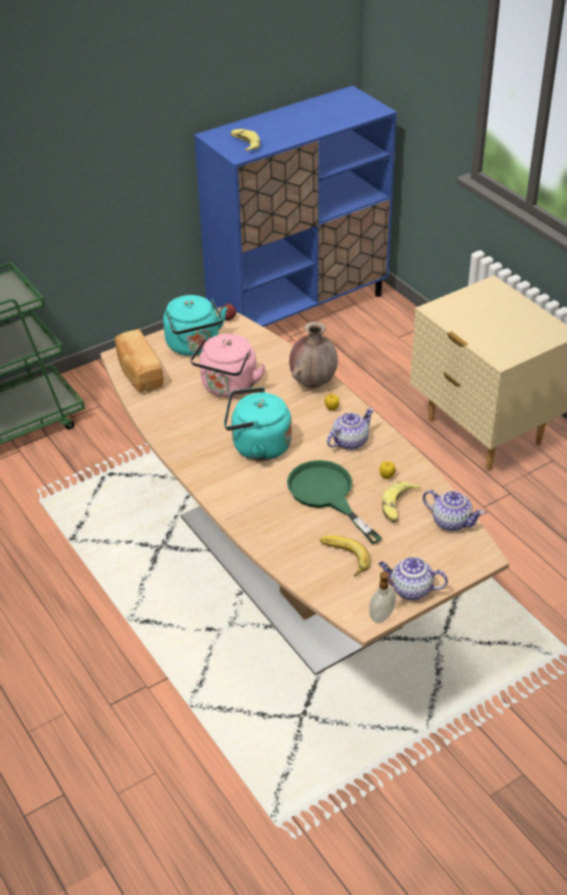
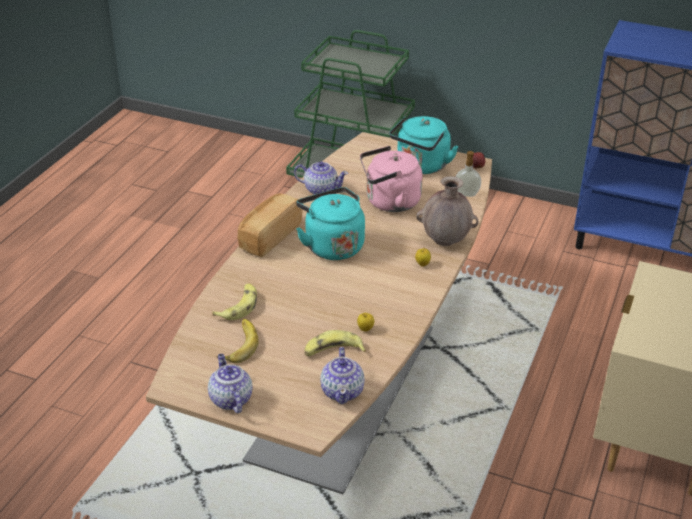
camera: 55 degrees right, 5 degrees down
(139, 373) = (358, 157): bread -> bread (269, 237)
(245, 144) = (642, 43): banana -> banana (239, 306)
(327, 495) = (308, 305): green frying pan -> none
(349, 442) = (389, 290): teapot -> teapot (320, 190)
(382, 617) = (183, 395): soap dispenser -> soap dispenser (466, 195)

